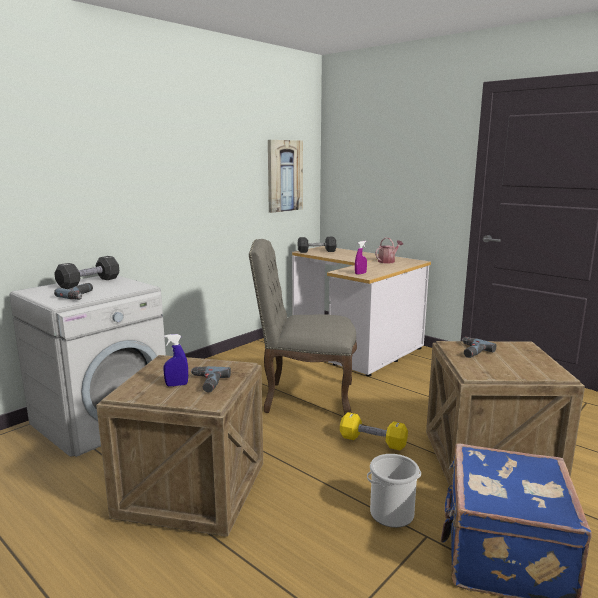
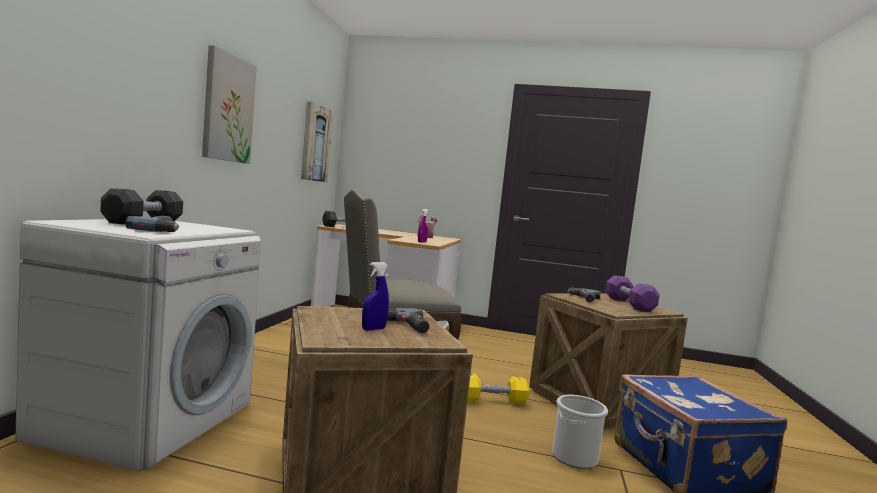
camera: 30 degrees left, 10 degrees down
(173, 172) = (228, 108): none -> picture
(522, 362) = (629, 304): none -> purple dumbbell

